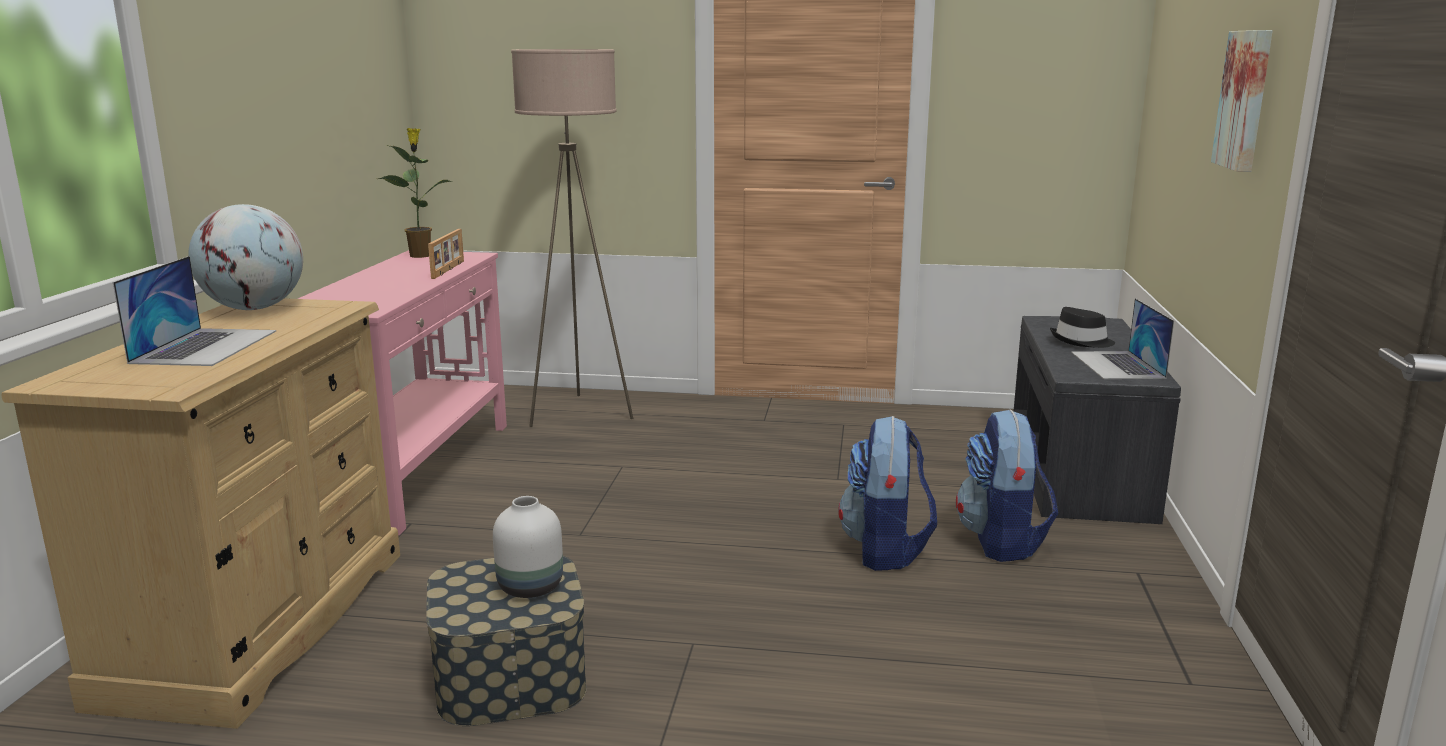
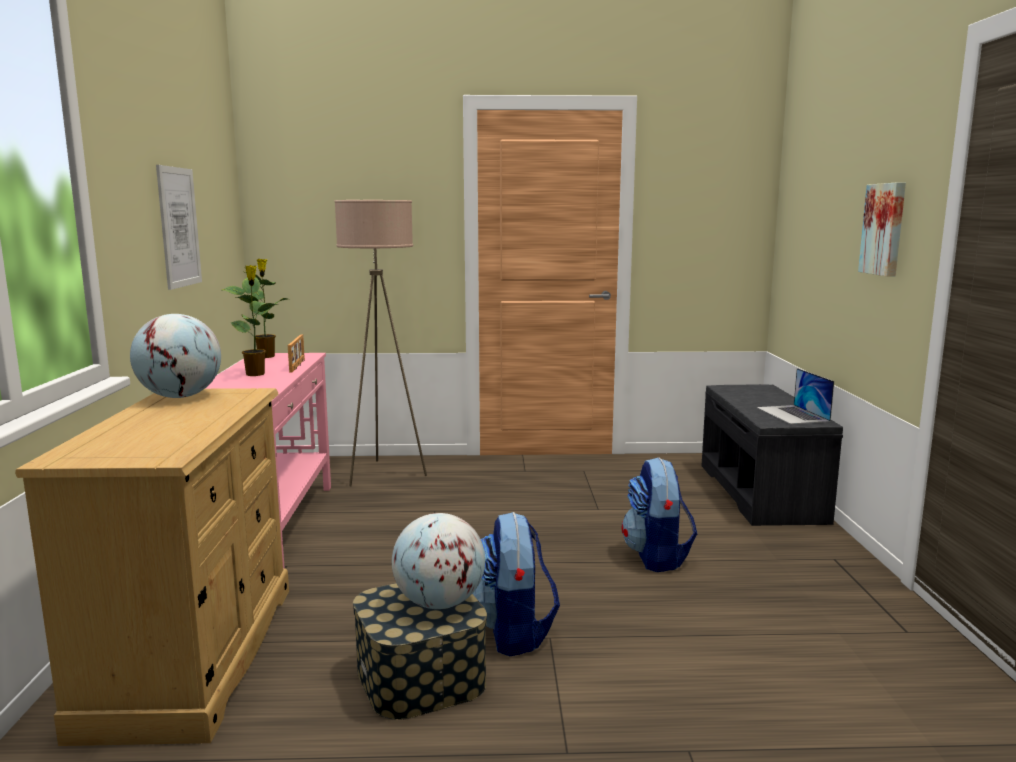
camera: 10 degrees left, 5 degrees down
(205, 346) = (165, 426): laptop -> none
(298, 87) = (179, 227): none -> picture
(389, 280) = (256, 374): none -> potted plant
(531, 588) = (439, 603): white vase -> globe
(1002, 541) = (734, 545): backpack -> backpack (514, 633)
(1081, 341) = (758, 400): black hat -> none

